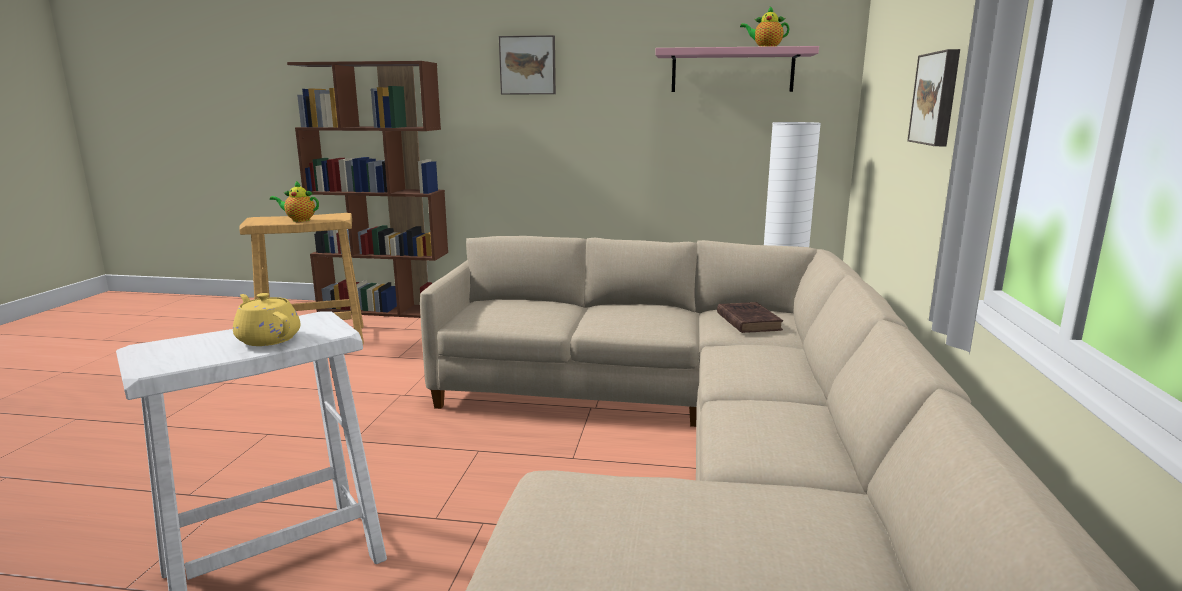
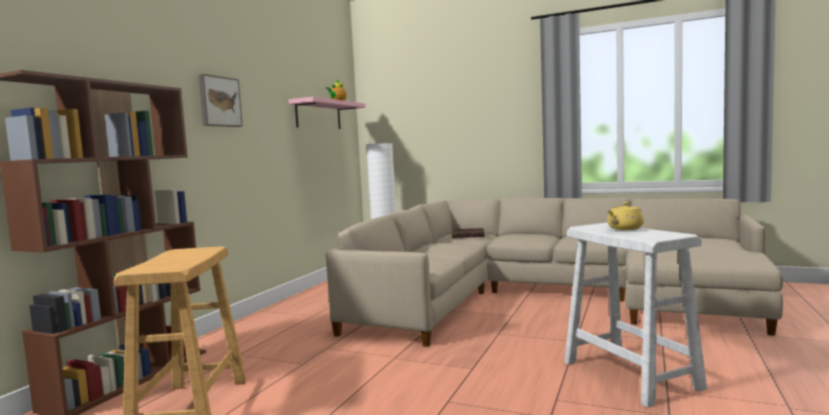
camera: 75 degrees left, 10 degrees down
(299, 220) = (189, 258): teapot -> none
(937, 98) = (485, 125): picture -> none

